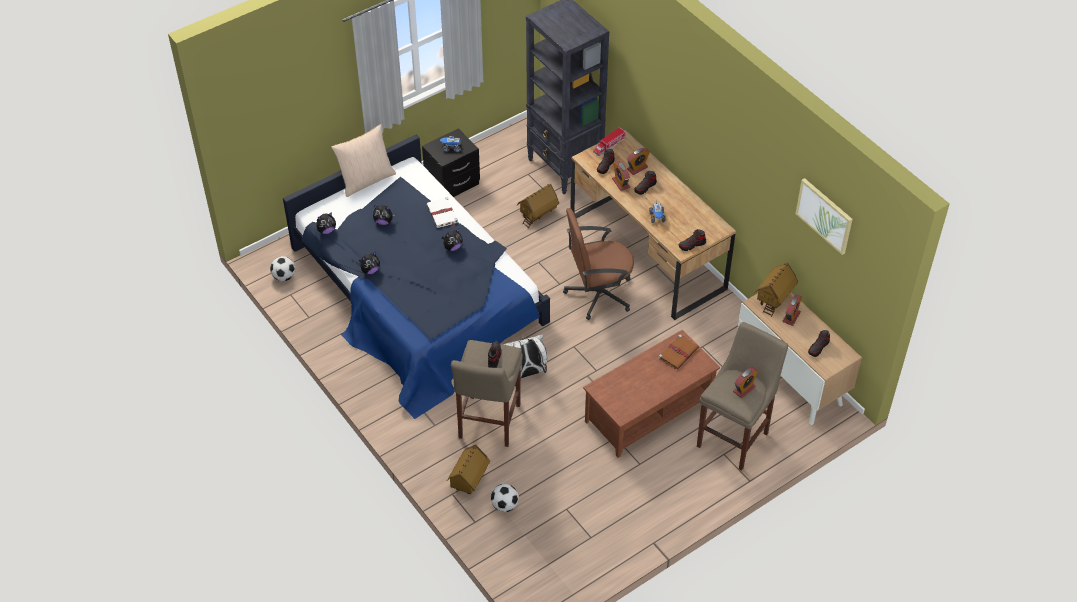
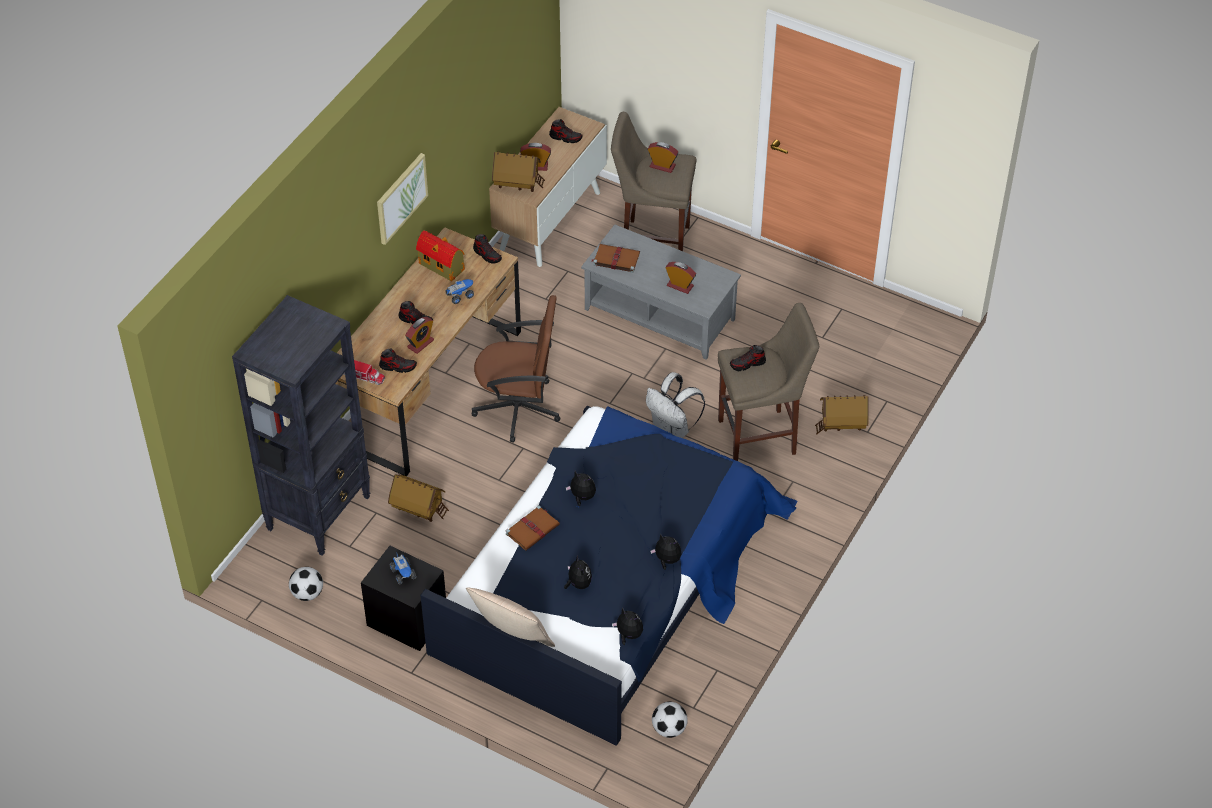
camera: 115 degrees left, 0 degrees up
(442, 214) = (533, 529): white book -> brown book
(505, 505) = (851, 385): football -> football (307, 593)
(598, 294) = (519, 408): brown office chair -> brown office chair turned 45 degrees counterclockwise
(637, 168) = (386, 337): alarm clock -> alarm clock (680, 286)
(648, 410) = (659, 315): brown coffee table -> grey coffee table
(692, 216) = (442, 267): none -> toy house
(824, 215) = (503, 50): picture -> picture (401, 198)

